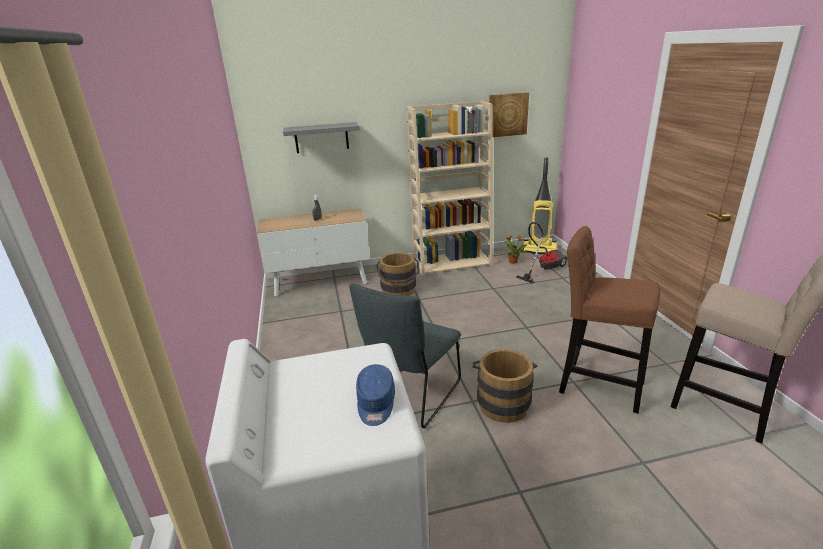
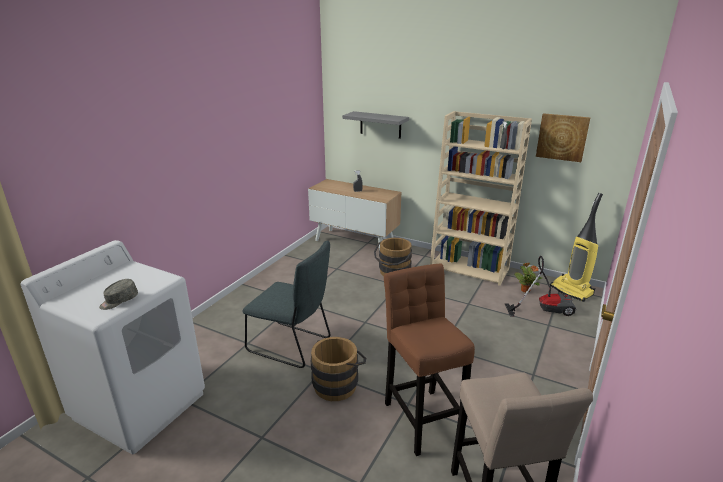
camera: 40 degrees right, 0 degrees up
(376, 404) = (119, 301): blue cap -> grey cap
(411, 397) = (292, 345): grey chair -> grey chair turned 135 degrees counterclockwise

